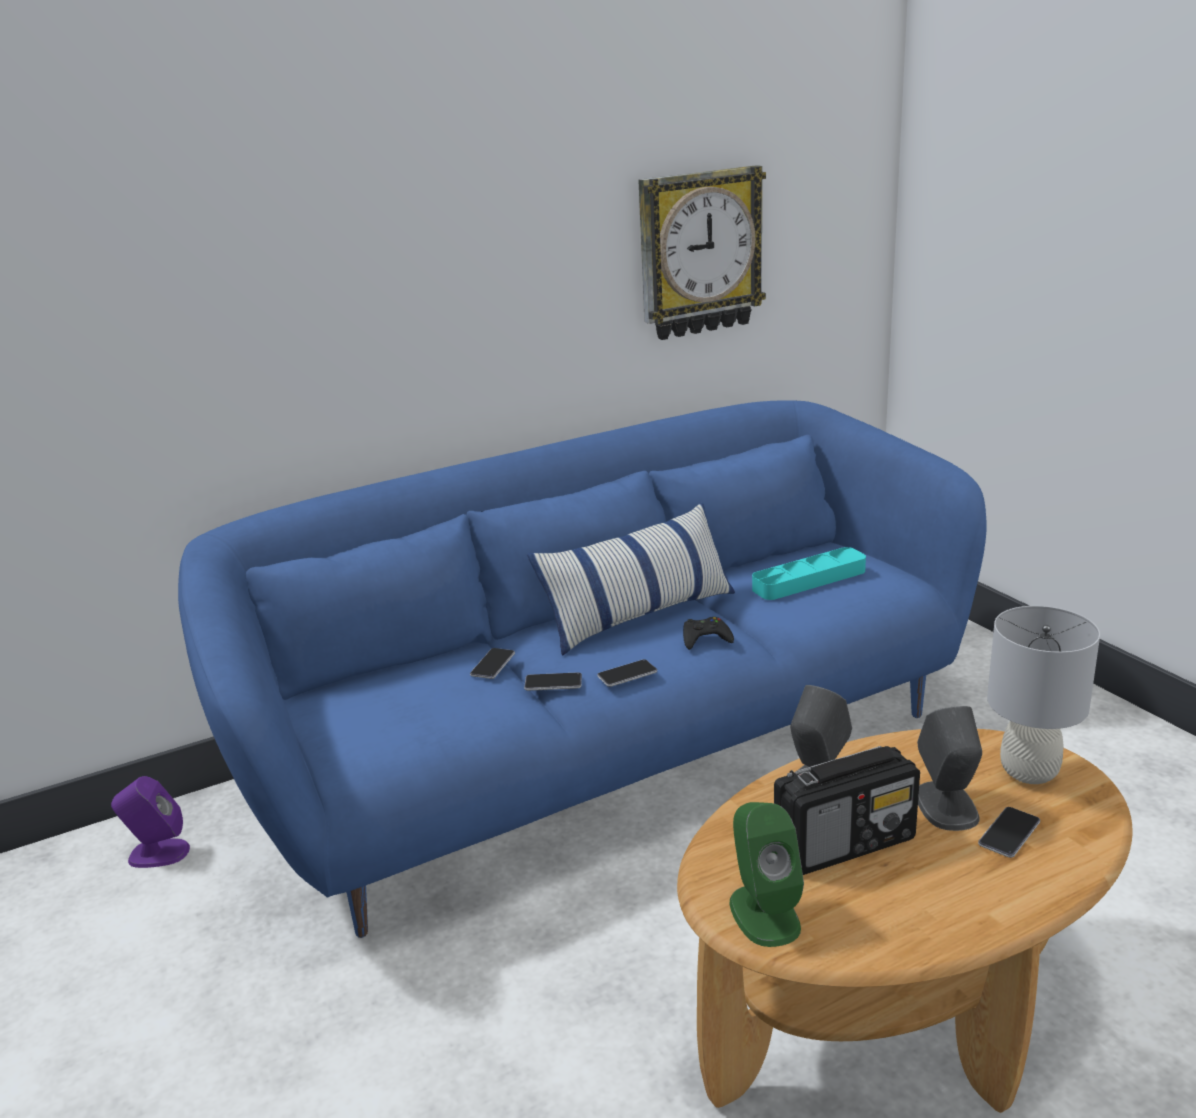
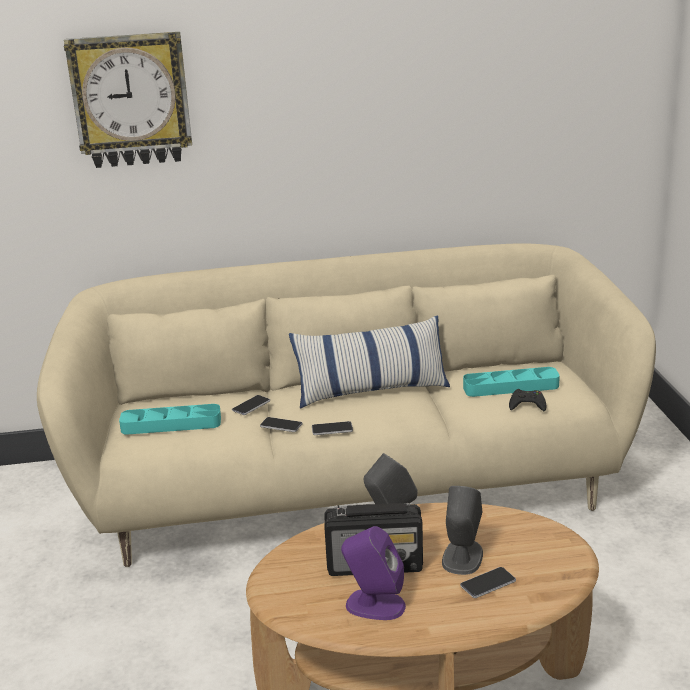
camera: 20 degrees right, 0 degrees up
(158, 853) = (42, 490): purple speaker -> purple speaker (374, 605)
(396, 712) = (171, 424): none -> turquoise tray
(610, 752) = (352, 487): blue sofa -> beige sofa
(699, 253) = (484, 125): wall clock -> wall clock (131, 100)
(705, 638) = (403, 415): black game controller -> black game controller (527, 405)
(764, 914) = (290, 592): green speaker -> none
(1027, 775) = (537, 550): grey table lamp -> none

